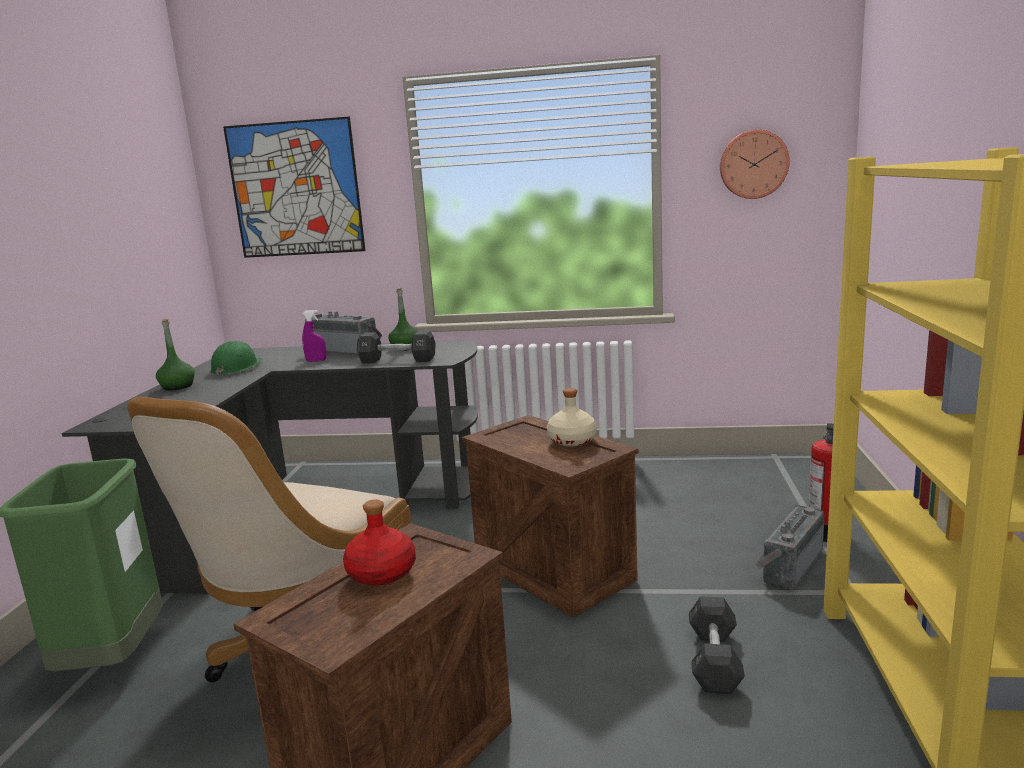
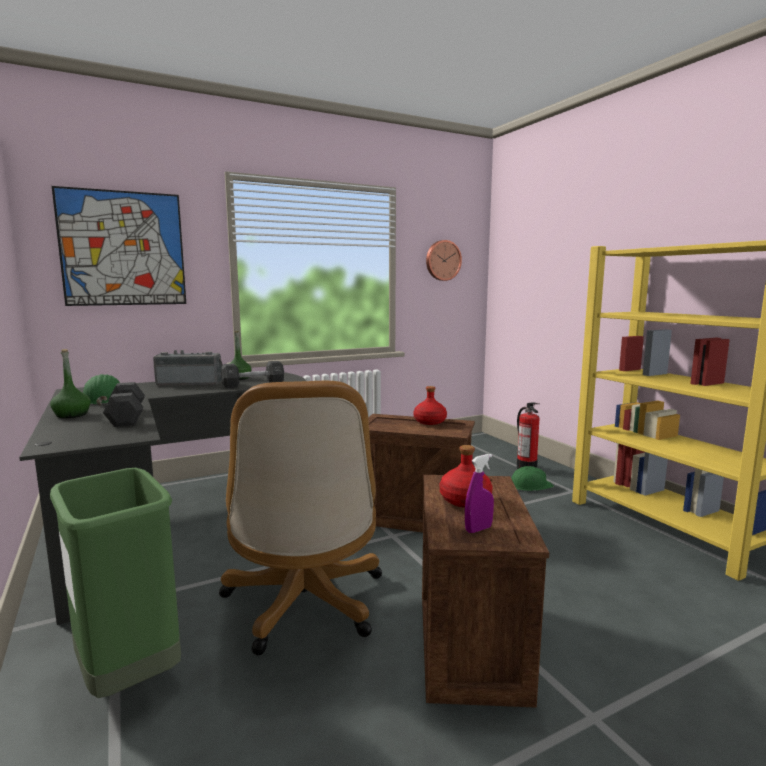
camera: 35 degrees left, 5 degrees down
(316, 361) = (177, 390): purple spray bottle -> purple spray bottle (478, 529)
(571, 440) = (430, 422): beige bottle -> red bottle
(714, 660) = (558, 536): grey dumbbell -> grey dumbbell (126, 417)
(788, 565) = (530, 486): radio -> green hard hat

